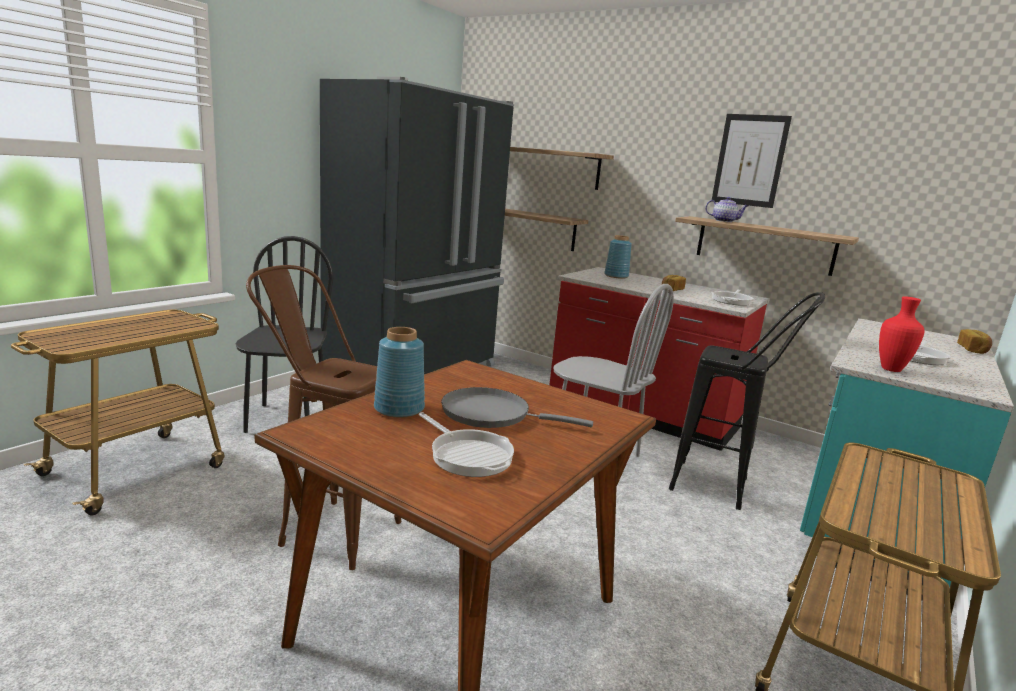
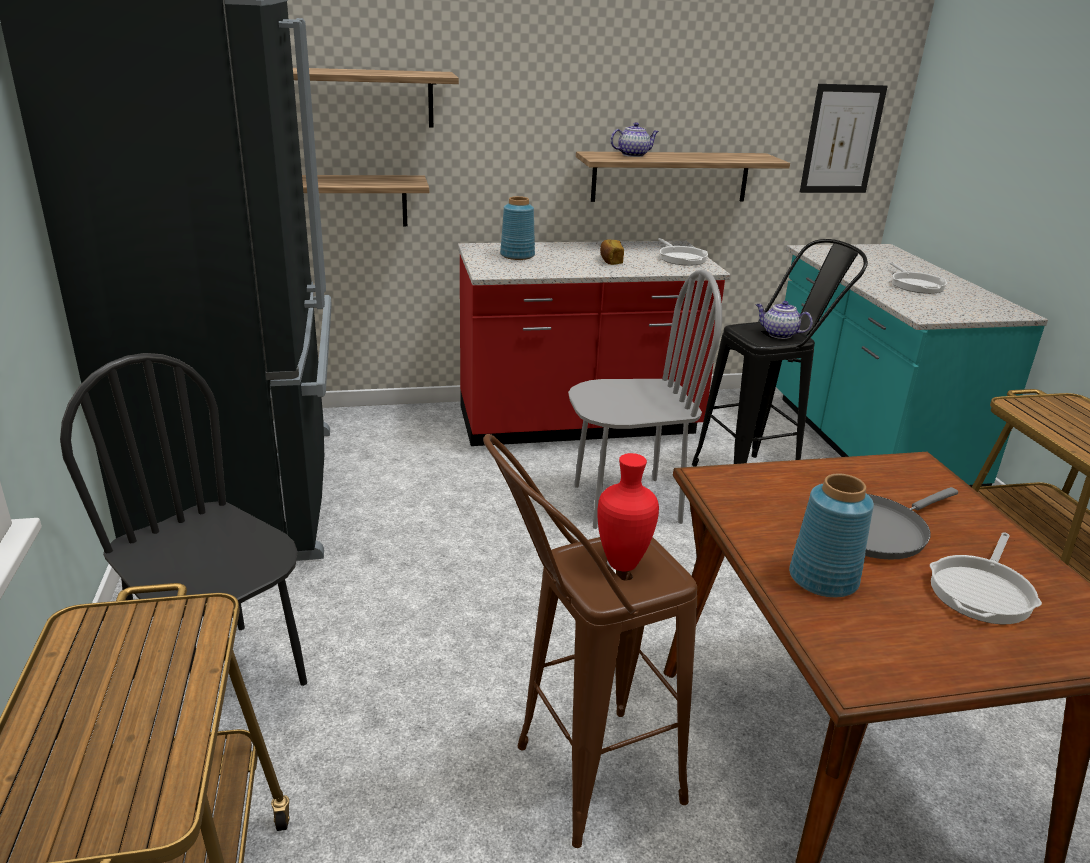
camera: 45 degrees left, 10 degrees up
(468, 455) = (982, 591): frying pan -> frying pan turned 120 degrees clockwise
(740, 359) = (779, 334): none -> teapot
(749, 160) = (644, 69): picture -> picture (842, 139)
(890, 369) = (943, 310): red vase -> red vase (621, 563)
(973, 350) = (910, 259): bread -> none

